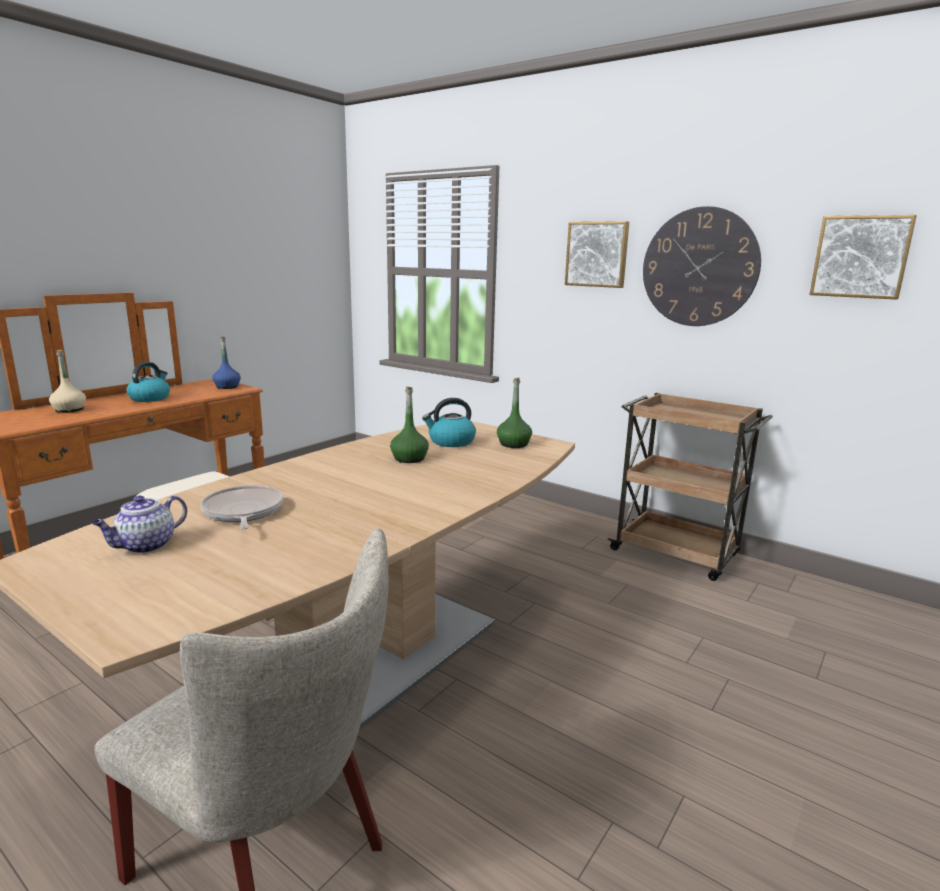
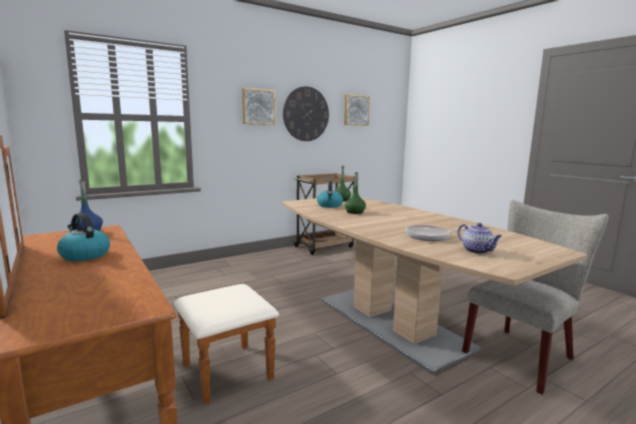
camera: 70 degrees left, 5 degrees down
(69, 410) = (79, 285): beige bottle -> none

